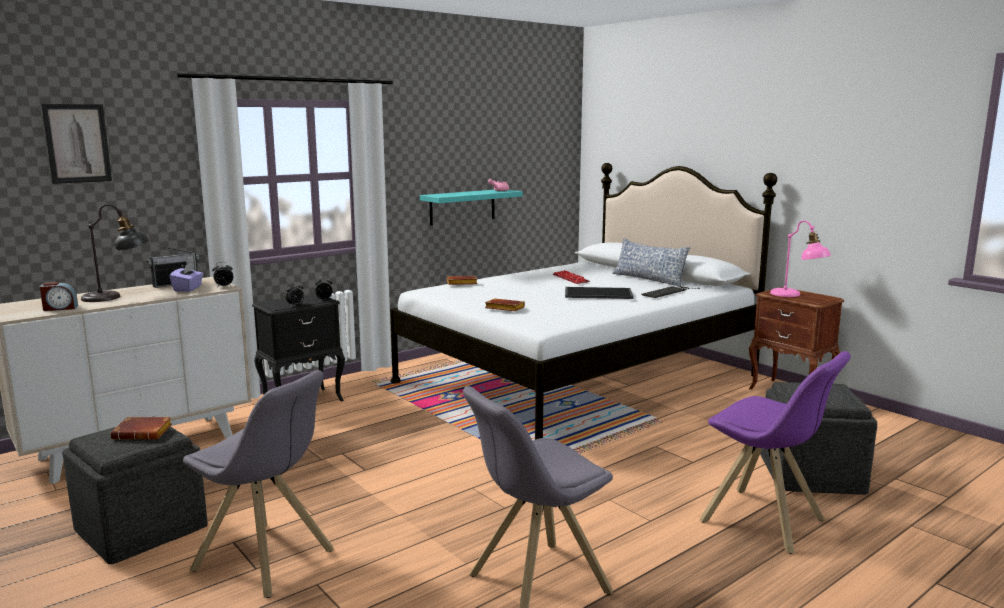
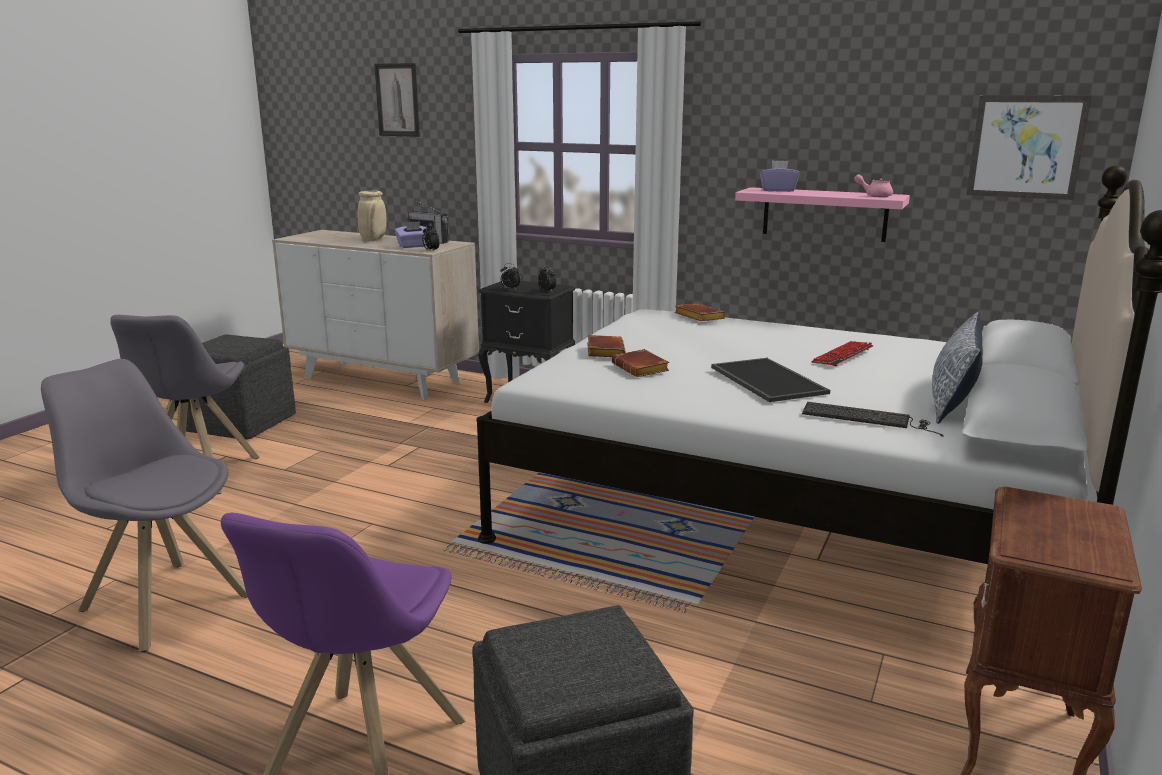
camera: 65 degrees right, 5 degrees up
(60, 308) = (321, 239): alarm clock -> none
(118, 295) = (373, 240): grey table lamp -> beige vase
(144, 433) = (238, 345): brown book -> brown book (642, 369)
(447, 194) = (778, 190): none -> purple tissue box
(462, 207) = (824, 214): turquoise shelf -> pink shelf
(546, 157) = (1026, 147): none -> picture
(797, 295) = (1047, 526): pink table lamp -> none

